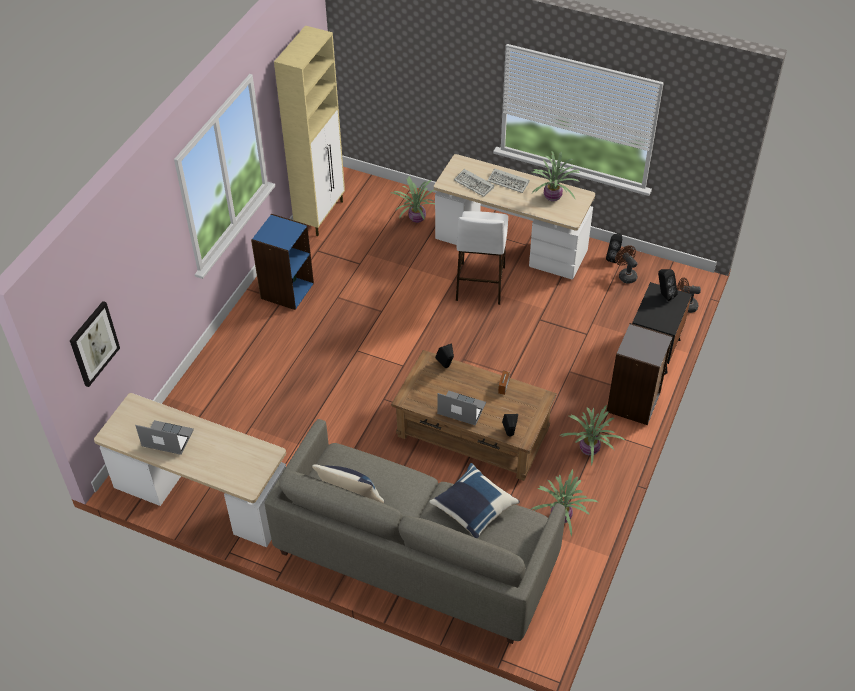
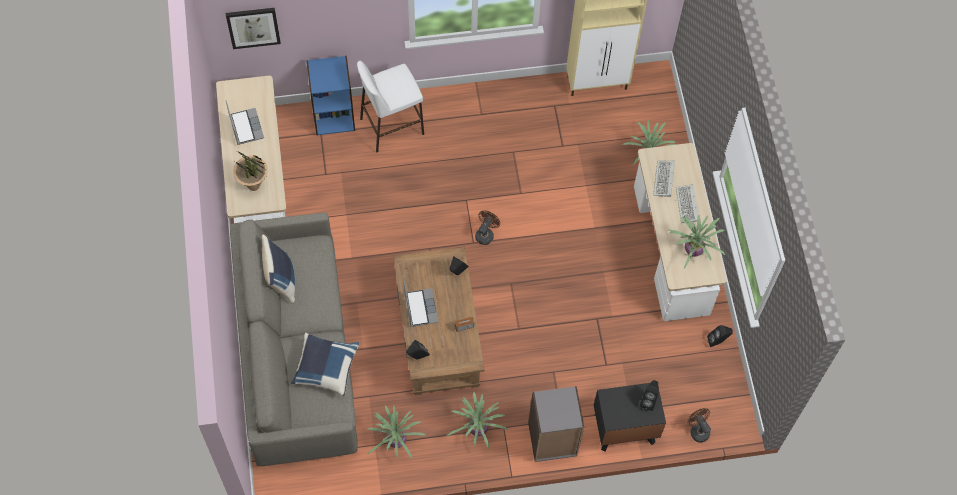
camera: 55 degrees right, 15 degrees up
(239, 462) = (254, 186): none -> potted plant
(286, 290) = (494, 111): blue bookcase -> blue bookcase (333, 116)
(480, 284) = (605, 250): white stool -> white stool (391, 126)
(625, 275) = (701, 362): brown fan -> brown fan (485, 234)

